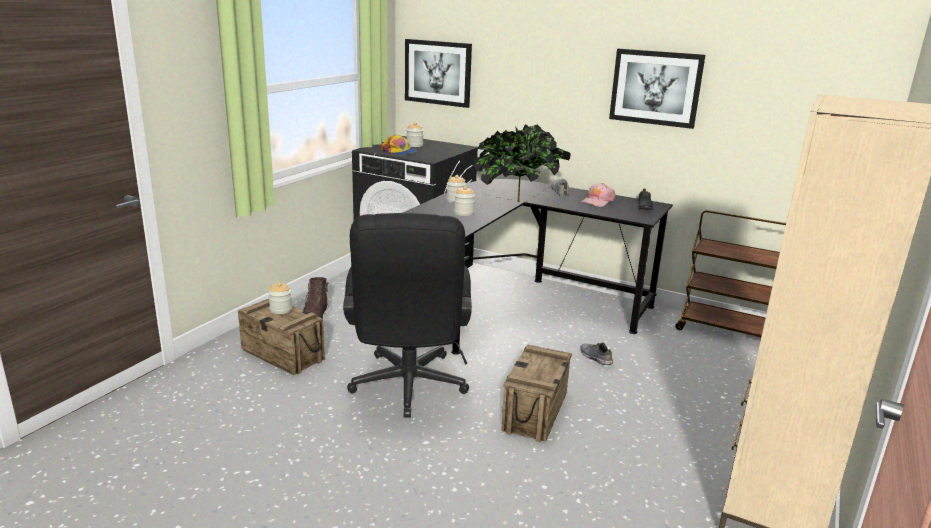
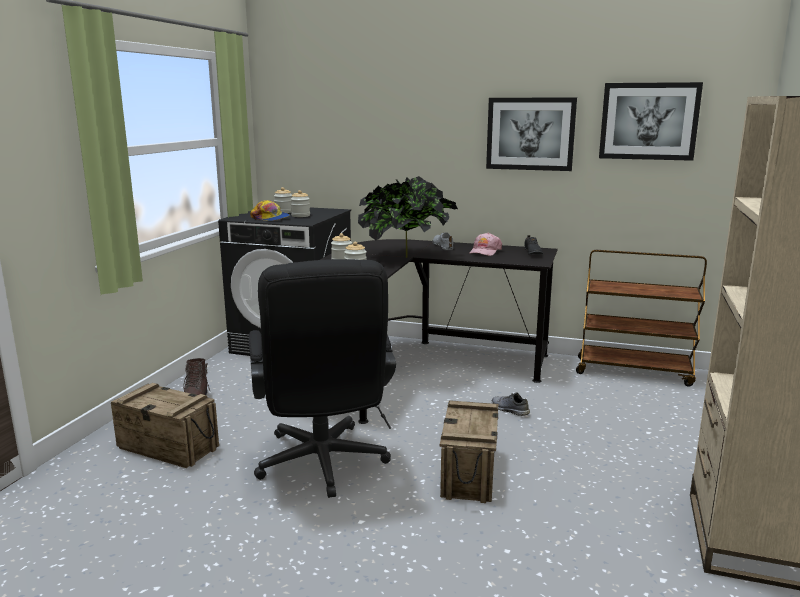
camera: 10 degrees left, 5 degrees down
(281, 309) = (163, 395): jar -> jar (300, 215)
(438, 72) = (301, 136): picture -> picture (648, 121)

